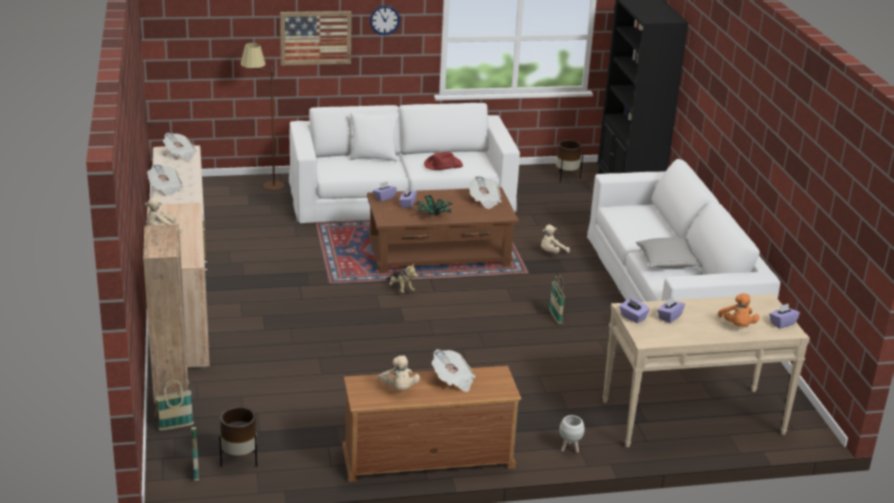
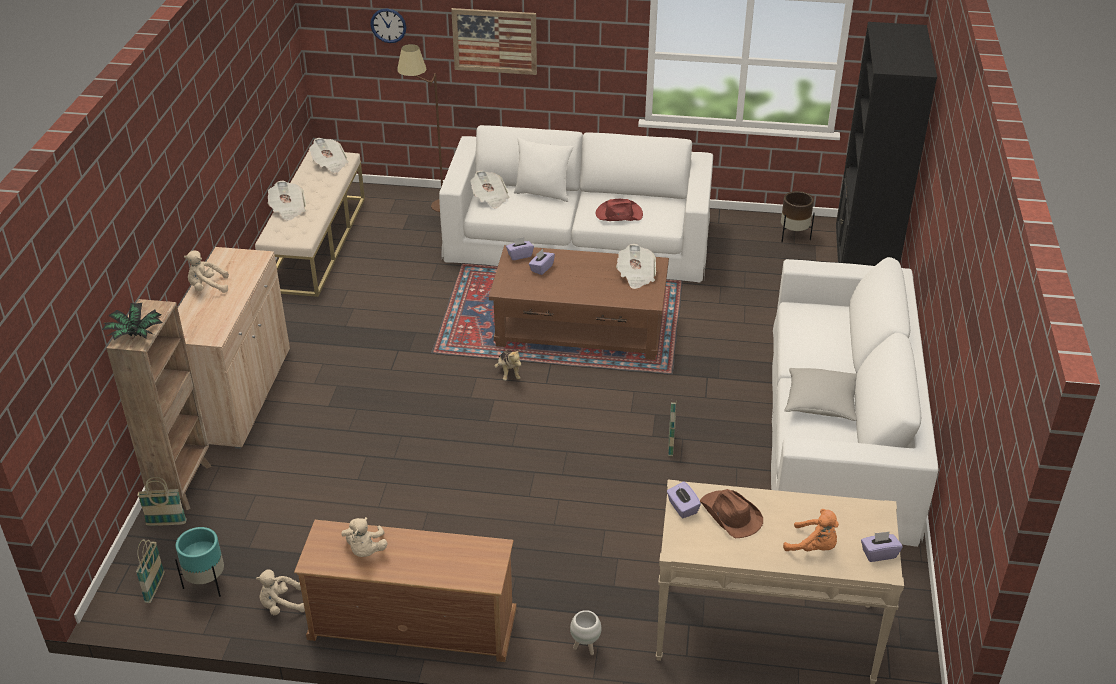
camera: 20 degrees right, 10 degrees up
(239, 460) = (206, 583): brown planter -> turquoise planter
(384, 20) = (577, 26): wall clock -> wall clock (388, 25)
(433, 215) = (562, 289): potted plant -> potted plant (135, 335)
(453, 380) = (435, 550): newspaper -> newspaper (490, 198)
(551, 252) = (716, 347): beige plush toy -> beige plush toy (281, 605)
(669, 317) = (730, 515): purple tissue box -> brown hat
(737, 326) = (813, 547): orange plush toy -> orange plush toy turned 75 degrees counterclockwise

